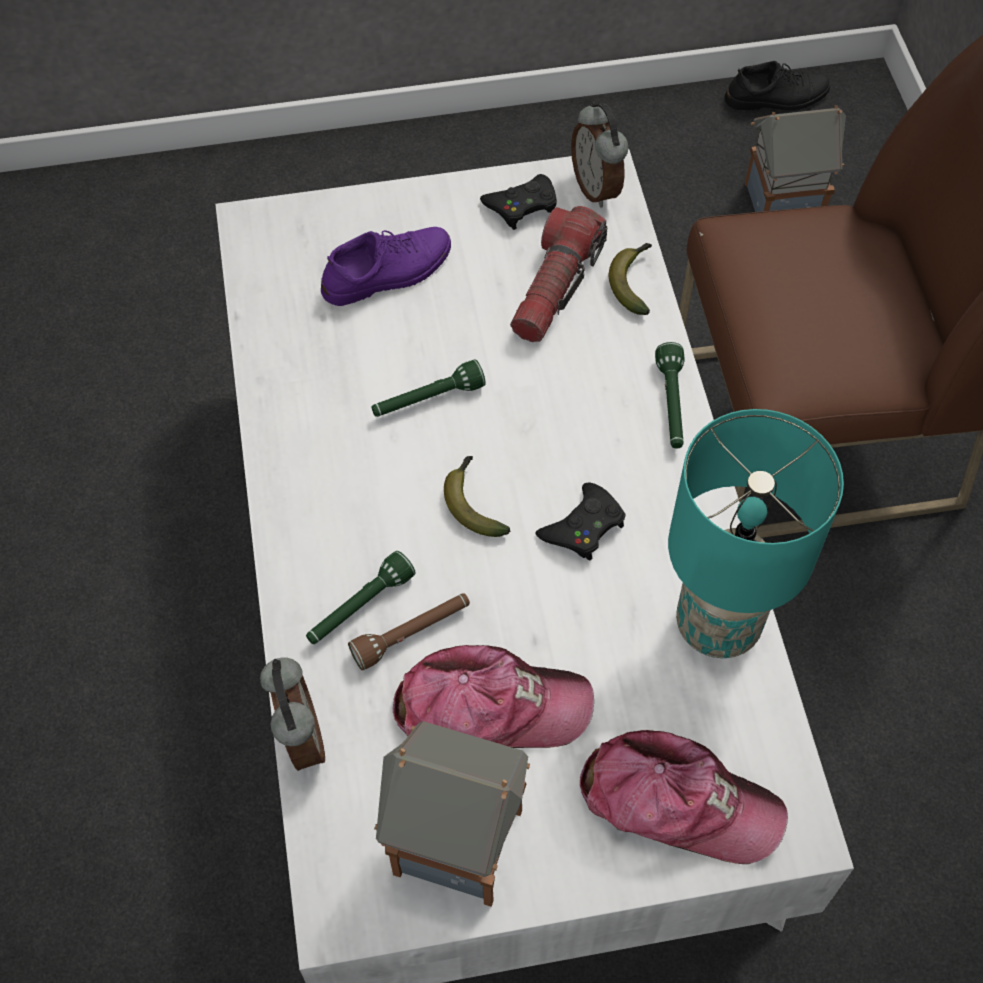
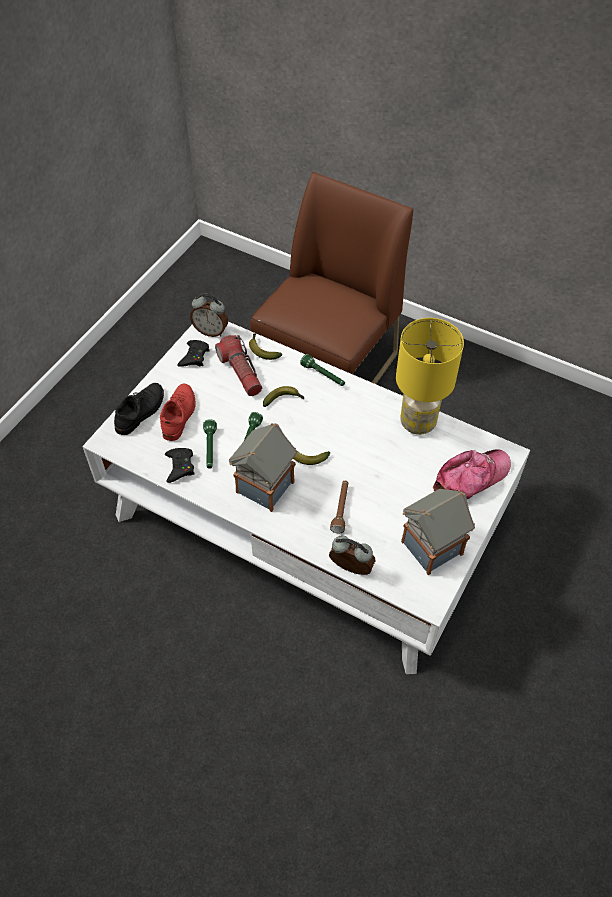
camera: 50 degrees left, 5 degrees down
(359, 607) = (315, 517): green flashlight -> green flashlight (210, 448)
(387, 272) = (179, 414): purple shoe -> red shoe
(490, 707) = (390, 505): cap -> none
(560, 387) = (284, 400): none -> banana
(583, 527) = (346, 432): black game controller -> black game controller (180, 466)
(715, 624) = (417, 423): turquoise table lamp -> yellow table lamp
(776, 97) = (182, 274): black shoe -> black shoe (140, 411)
(780, 205) = (229, 308): toy house -> toy house (265, 488)

